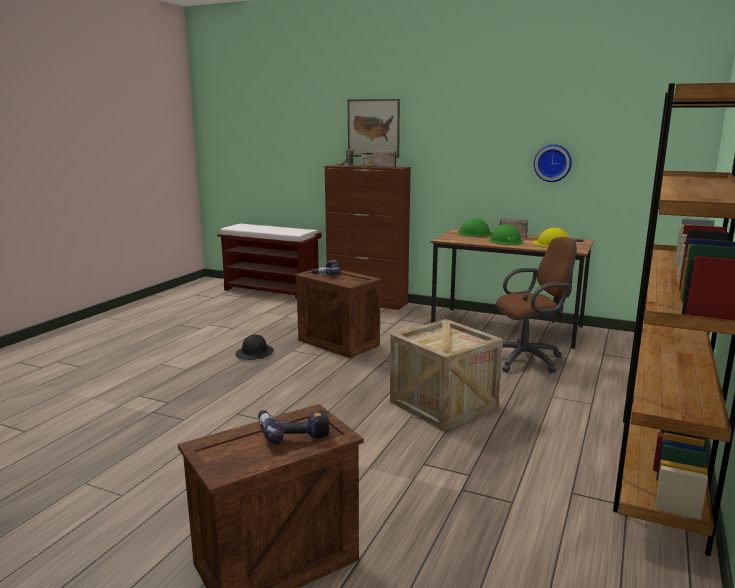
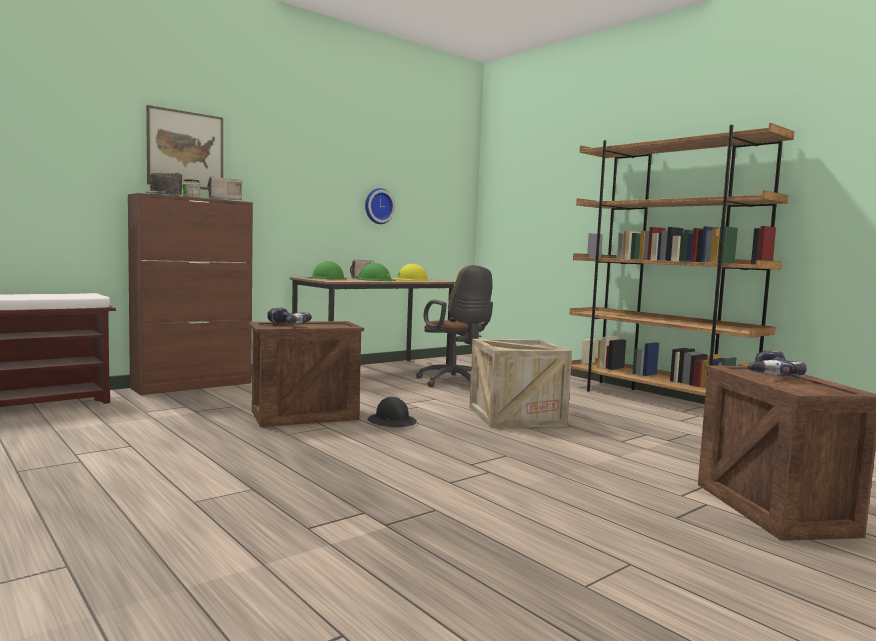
camera: 65 degrees left, 10 degrees down
(255, 353) = (264, 449): black hard hat -> black hard hat (392, 422)
(528, 359) = (454, 382): brown office chair -> brown office chair turned 135 degrees clockwise

